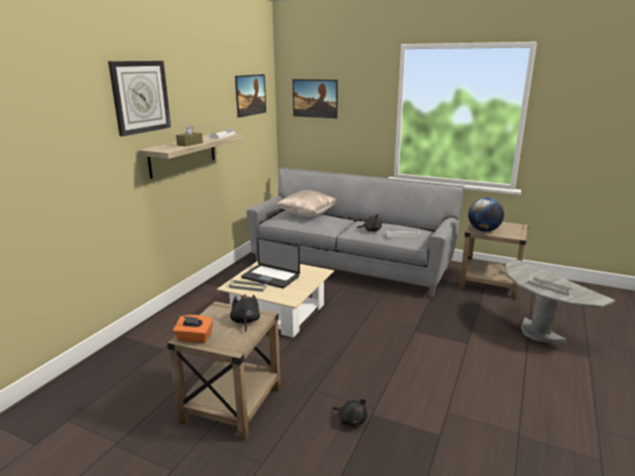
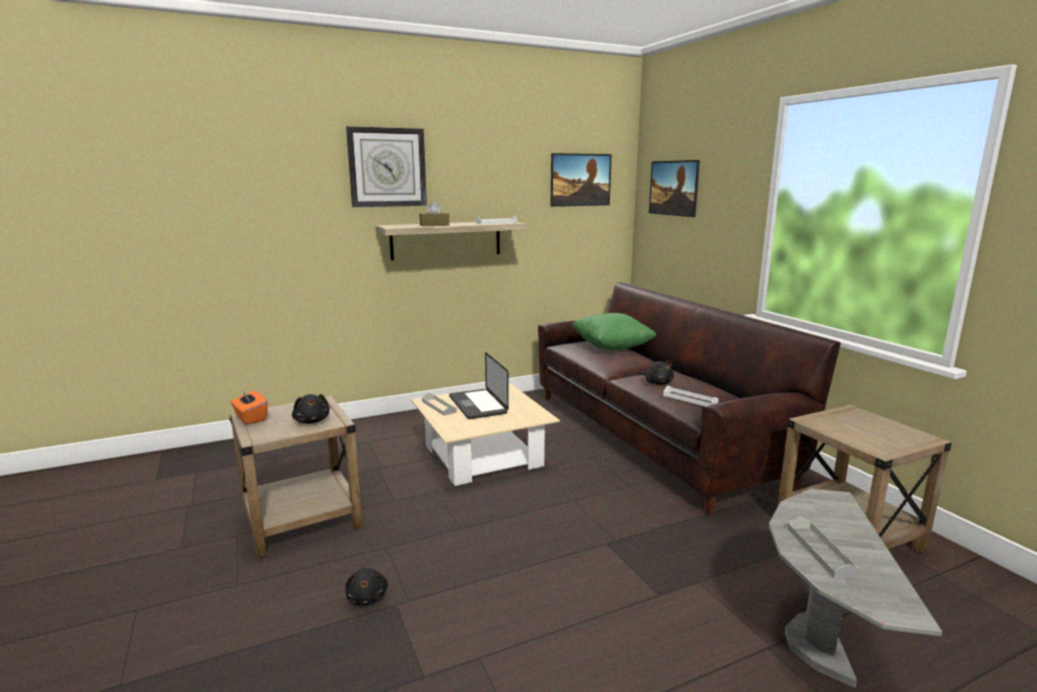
camera: 40 degrees right, 5 degrees down
(245, 322) = (312, 421): black plush toy -> black plush toy turned 120 degrees clockwise
(307, 214) = (612, 347): beige pillow -> green pillow
(350, 266) = (652, 436): grey sofa -> brown sofa
(483, 230) = (828, 425): globe -> none

